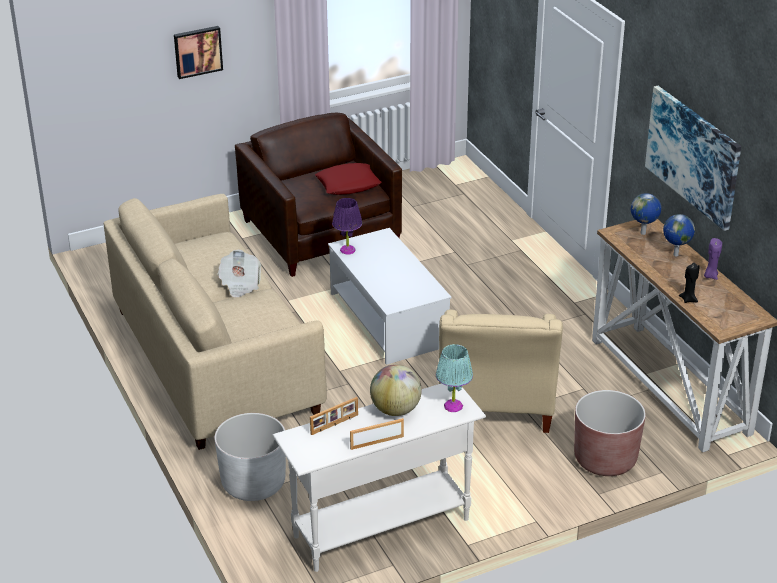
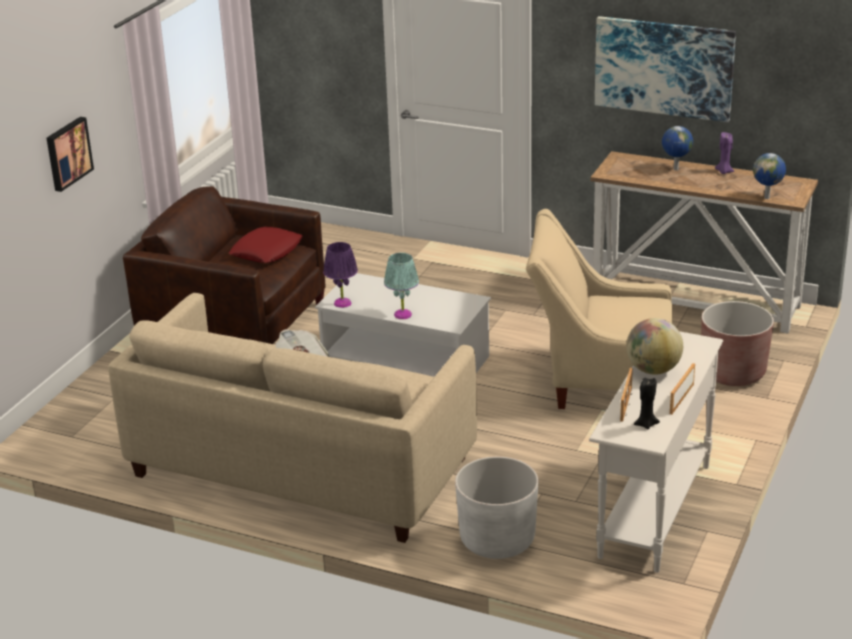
camera: 40 degrees left, 5 degrees down
(453, 406) = (689, 345): turquoise table lamp -> turquoise table lamp (402, 314)
(496, 408) = (599, 380): beige armchair -> beige armchair turned 135 degrees clockwise
(643, 233) = (628, 165): globe -> globe (767, 197)
(688, 299) = (737, 192): black candle -> black candle (646, 424)

